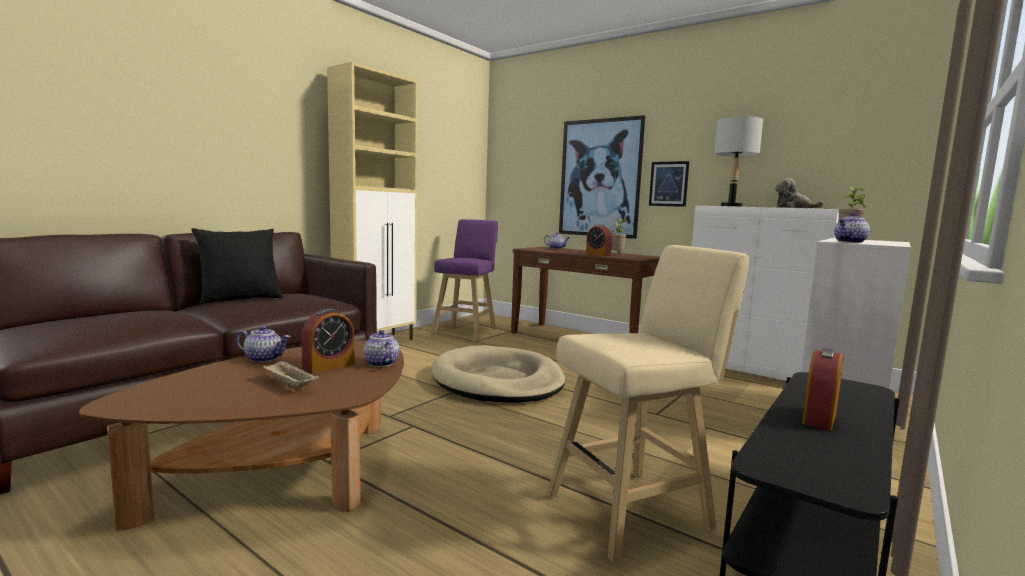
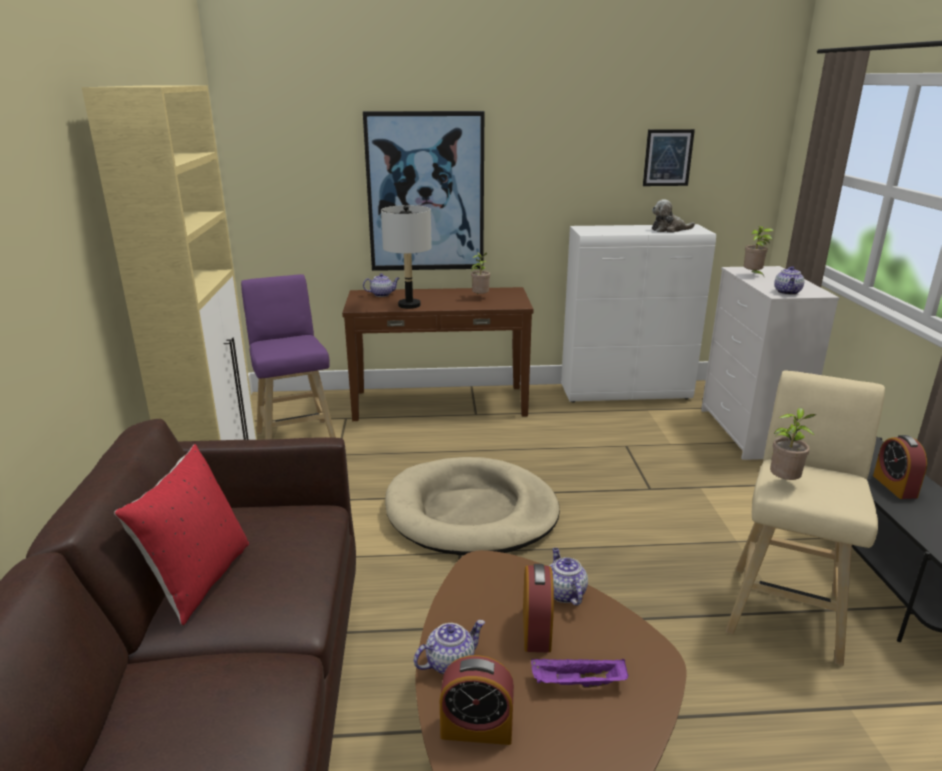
camera: 40 degrees left, 15 degrees up
(240, 299) = (199, 579): black pillow -> red pillow
(289, 384) = (577, 683): beige tray -> purple tray
(380, 363) = (564, 593): teapot -> teapot turned 60 degrees clockwise
(598, 254) = (464, 303): alarm clock -> alarm clock (476, 729)
(602, 333) = (784, 482): none -> potted plant
(668, 184) = (519, 199): picture -> picture (668, 158)
(731, 206) = (606, 230): grey table lamp -> grey table lamp (409, 305)

